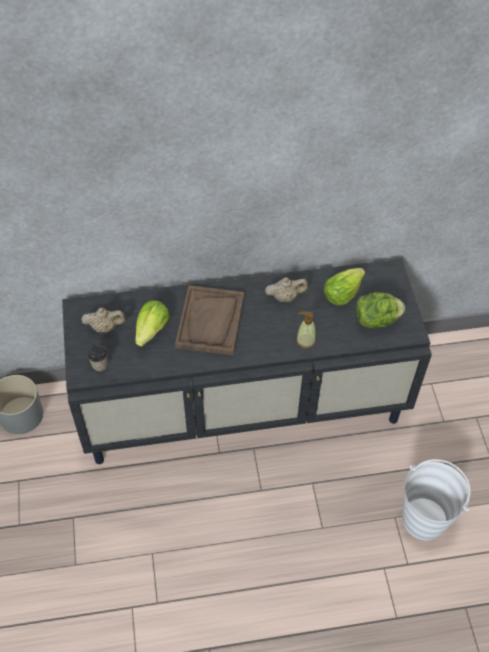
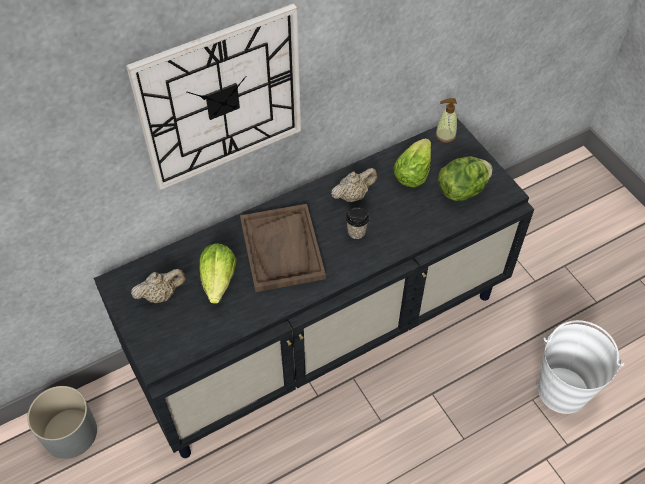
camera: 20 degrees left, 0 degrees up
(99, 365) = (174, 341): cup -> cup (356, 232)
(184, 190) = (221, 99): none -> wall clock
(305, 340) = (397, 237): soap dispenser -> soap dispenser (445, 135)

